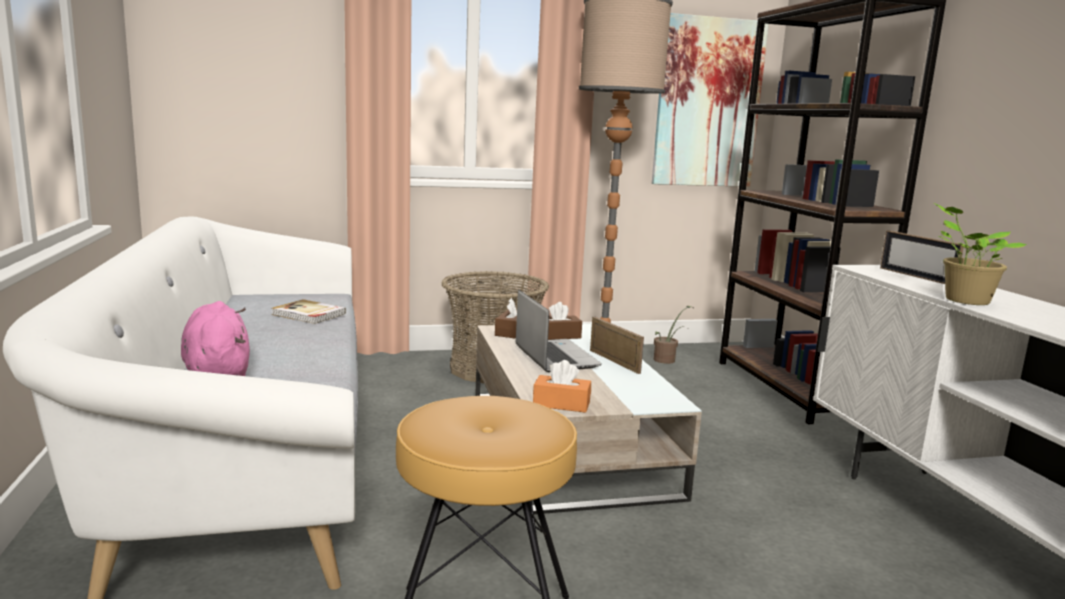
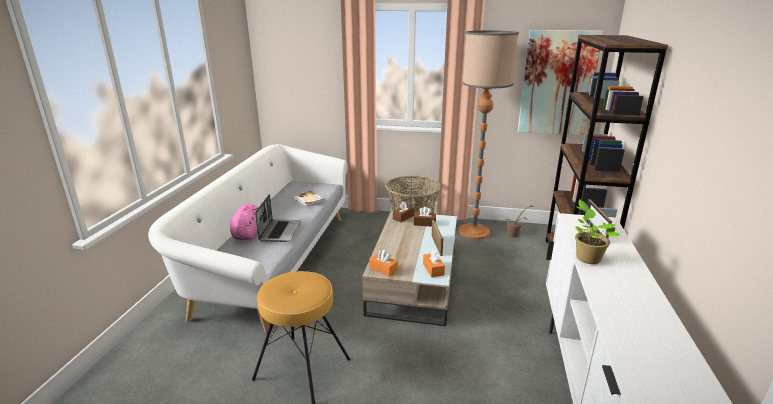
camera: 25 degrees right, 10 degrees up
(554, 357) = (408, 238): laptop -> laptop (280, 231)
(649, 393) = (433, 269): none -> orange tissue box

